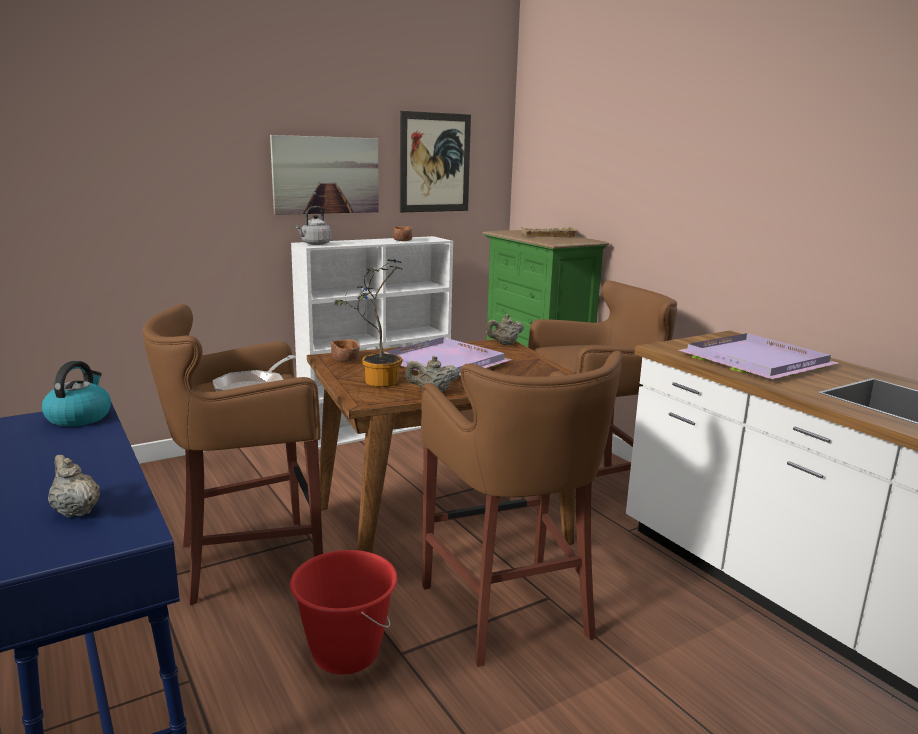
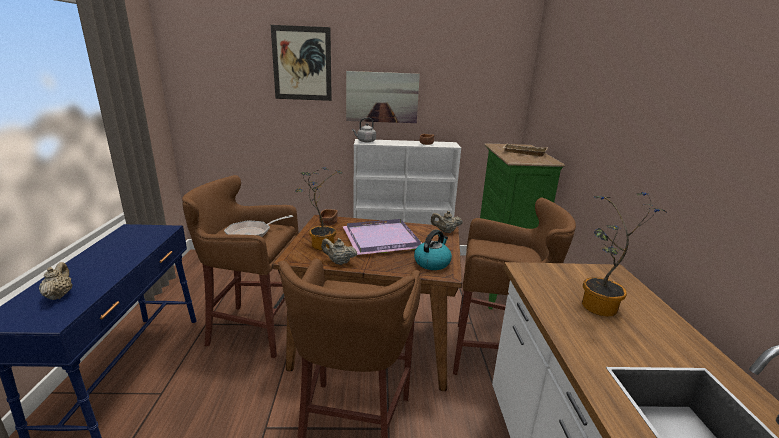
camera: 30 degrees right, 5 degrees up
(79, 417) = (154, 232): kettle -> kettle (432, 262)
(345, 653) = (239, 412): red bucket -> none
(435, 163) = (463, 91): picture -> picture (302, 64)
(759, 361) = (597, 309): purple tray -> potted plant

